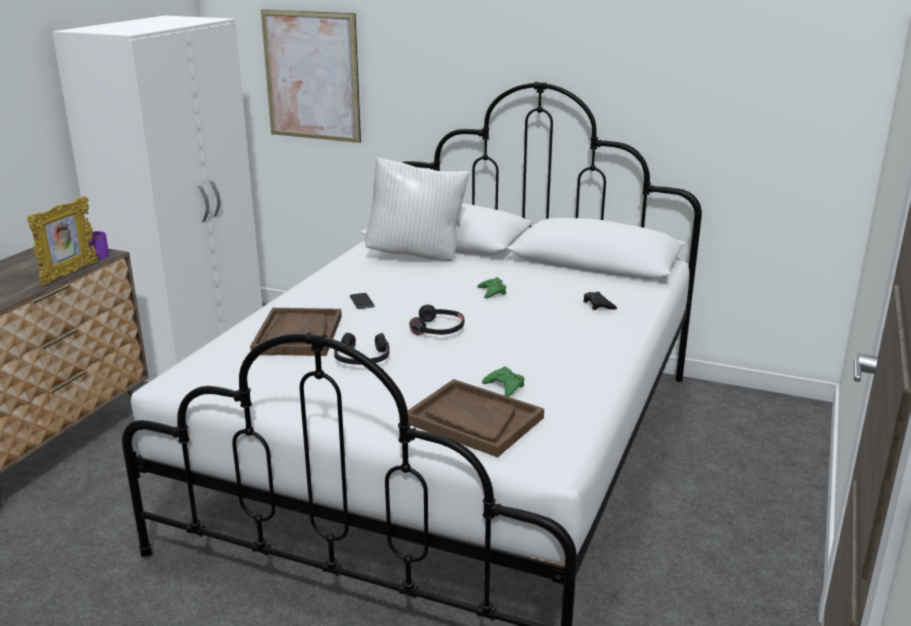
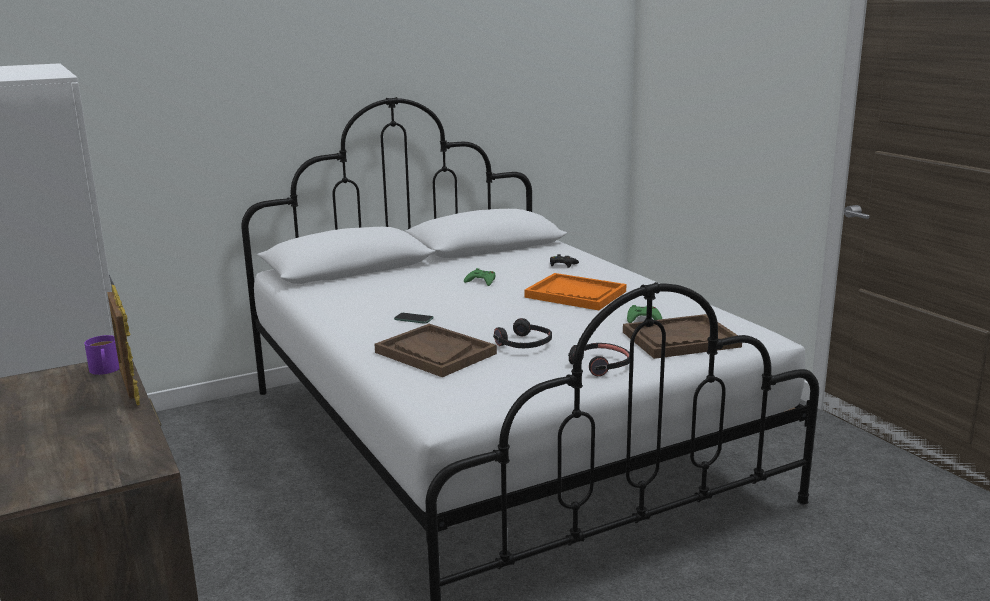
camera: 50 degrees left, 5 degrees down
(311, 76) = (120, 129): picture -> none
(417, 255) = (357, 281): white pillow -> none
(438, 329) = (516, 311): black headphones -> black headphones (600, 365)
(523, 337) = (576, 294): none -> orange tray

